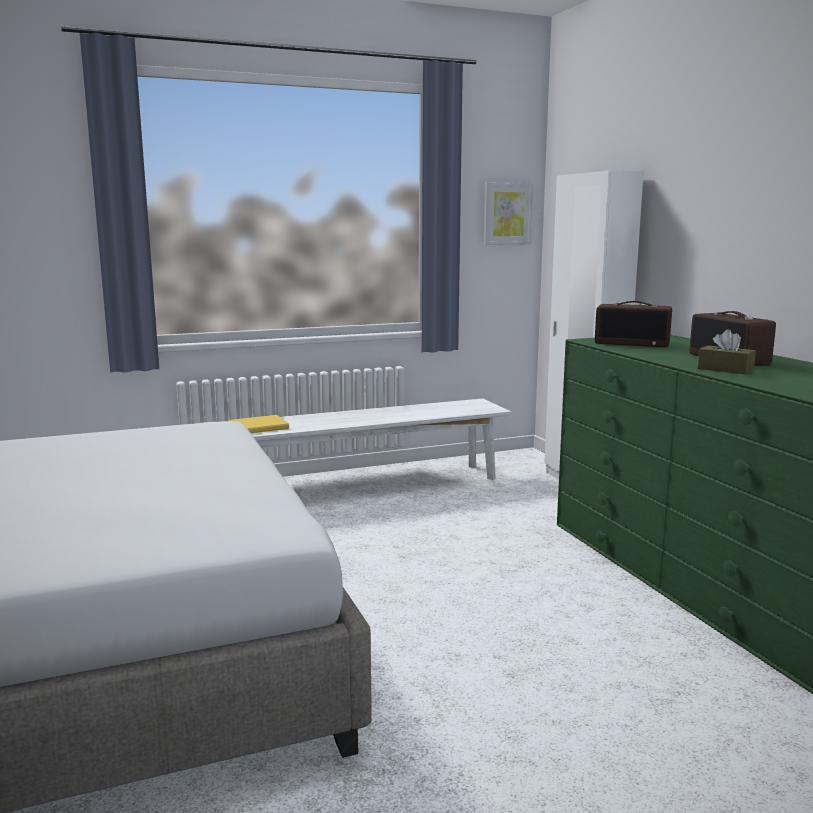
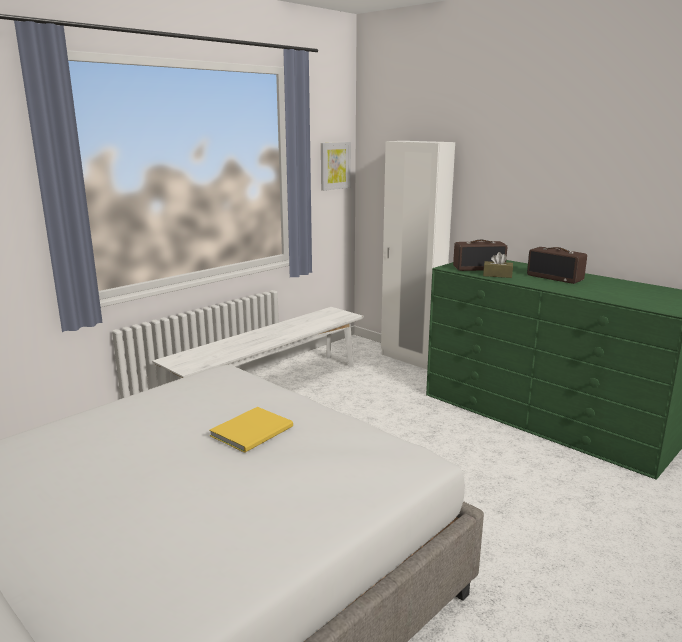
camera: 25 degrees left, 5 degrees up
(260, 427) = (198, 359): yellow book -> yellow book (254, 431)
(725, 369) = (569, 288): brown tissue box -> brown tissue box (497, 275)

